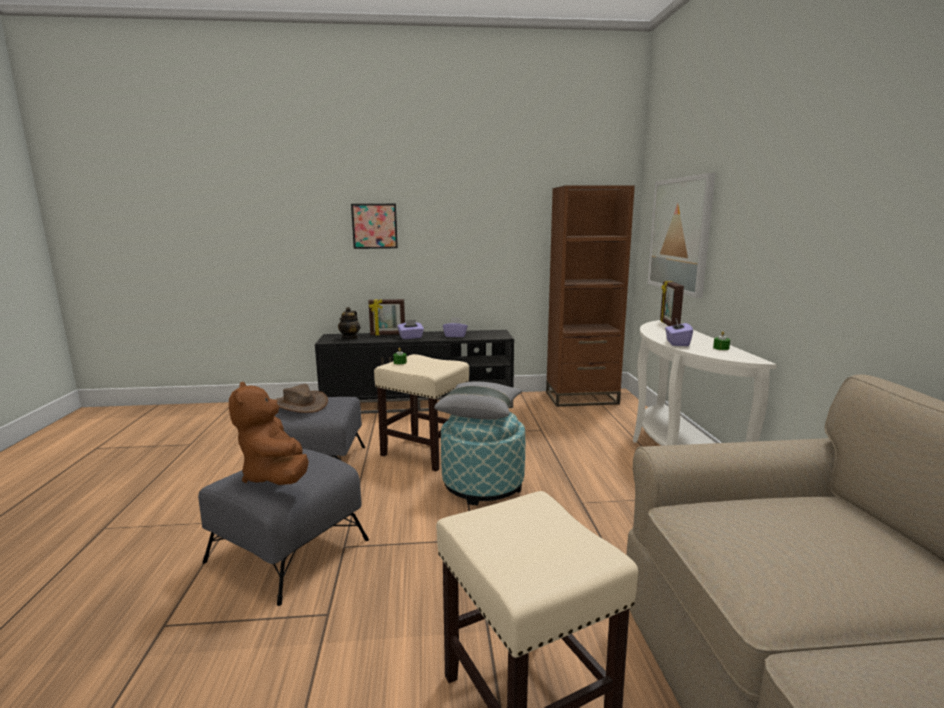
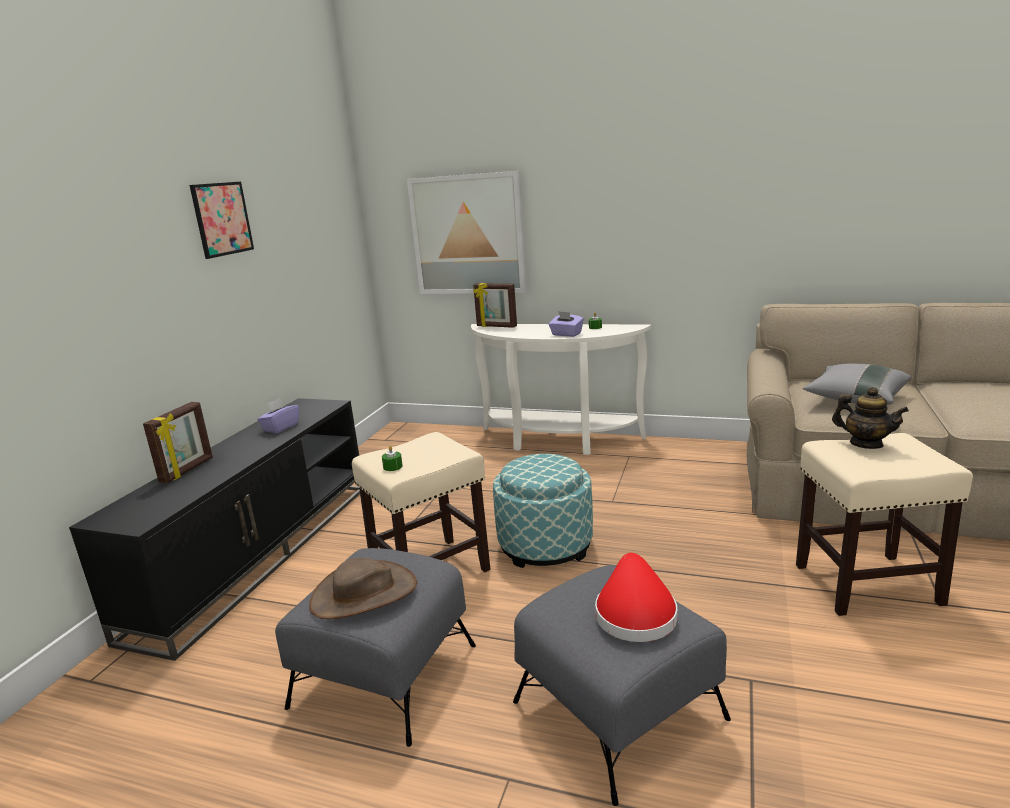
camera: 65 degrees left, 5 degrees up
(276, 476) = (634, 613): brown plush toy -> red hat
(350, 337) = (151, 501): teapot -> teapot (866, 444)
(374, 226) = (102, 287): picture -> picture (222, 219)
(411, 337) = (239, 455): purple tissue box -> none
(480, 413) = (531, 467): grey pillow -> grey pillow (855, 399)
(581, 398) = (387, 447): brown bookcase -> none

